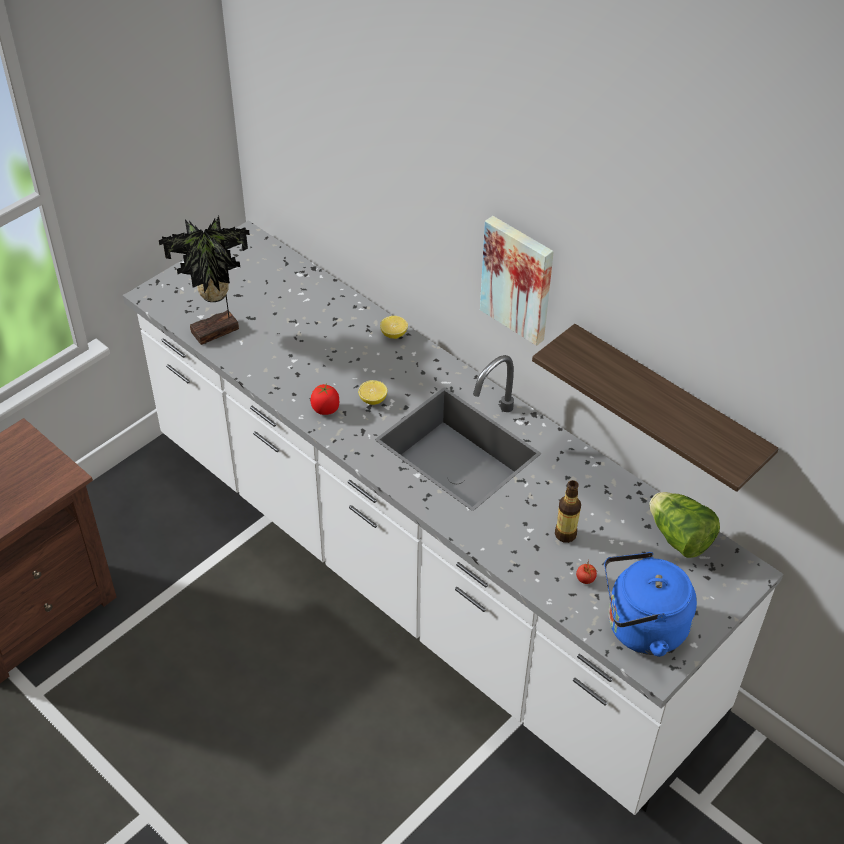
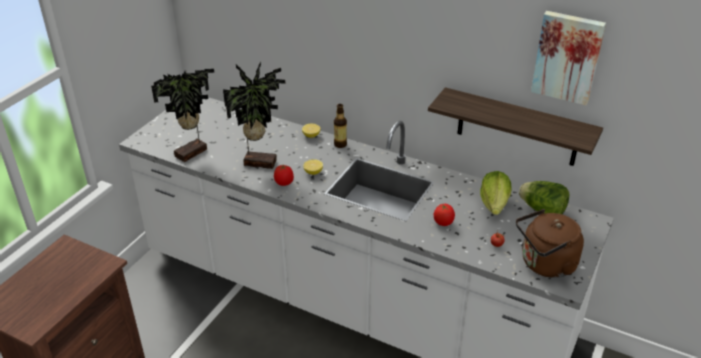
camera: 15 degrees left, 10 degrees down
(305, 365) = (260, 161): none -> potted plant
(518, 279) = (400, 68): picture -> picture (567, 57)
(524, 525) = (443, 222): none -> tomato
(565, 534) = (471, 222): bottle -> bottle (340, 144)
(612, 512) = (494, 205): none -> lettuce
(641, 628) = (545, 264): blue kettle -> brown kettle

